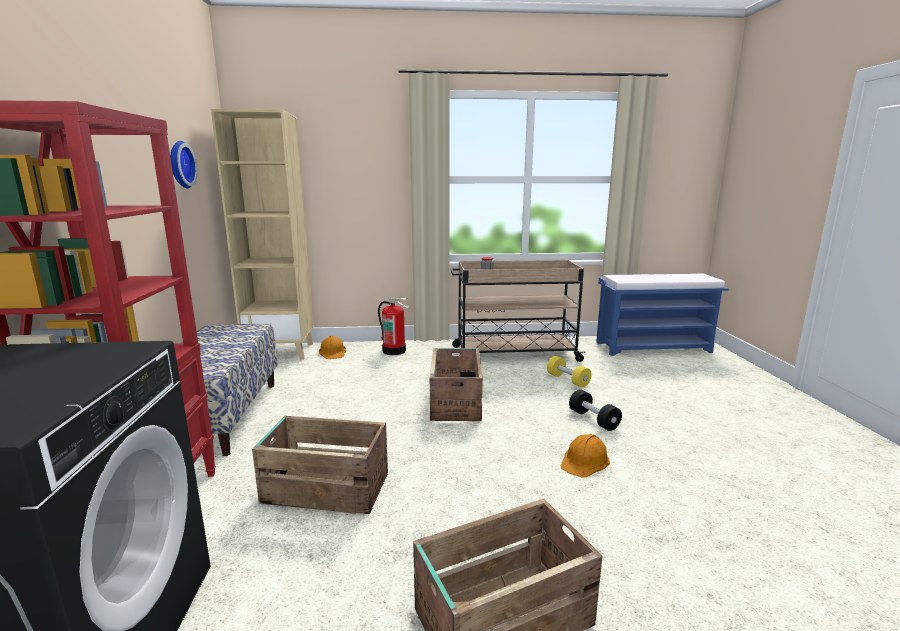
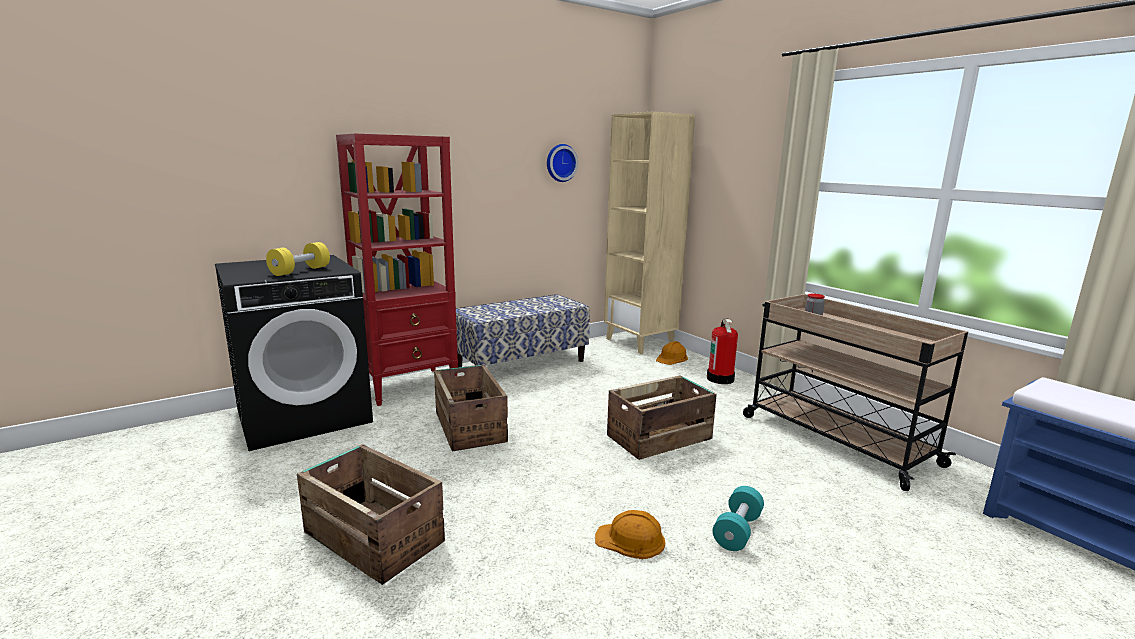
camera: 60 degrees right, 0 degrees up
(568, 380) = (823, 492): yellow dumbbell -> yellow dumbbell (300, 271)
(593, 420) = (737, 531): black dumbbell -> turquoise dumbbell

